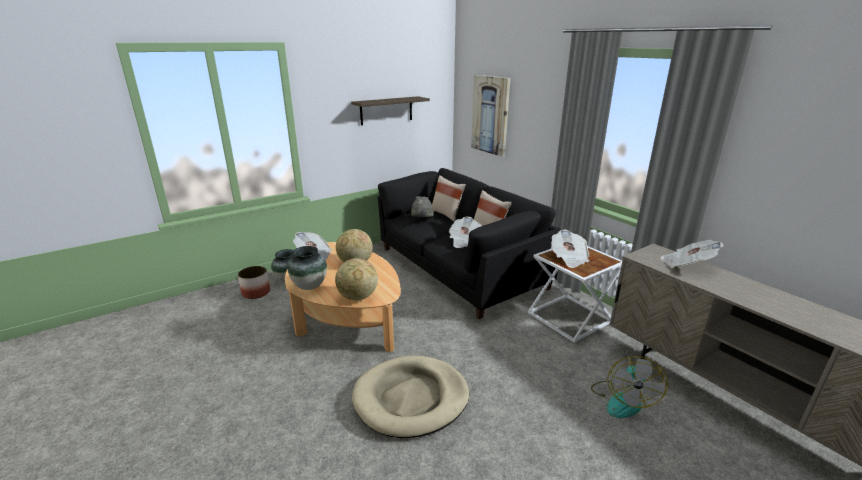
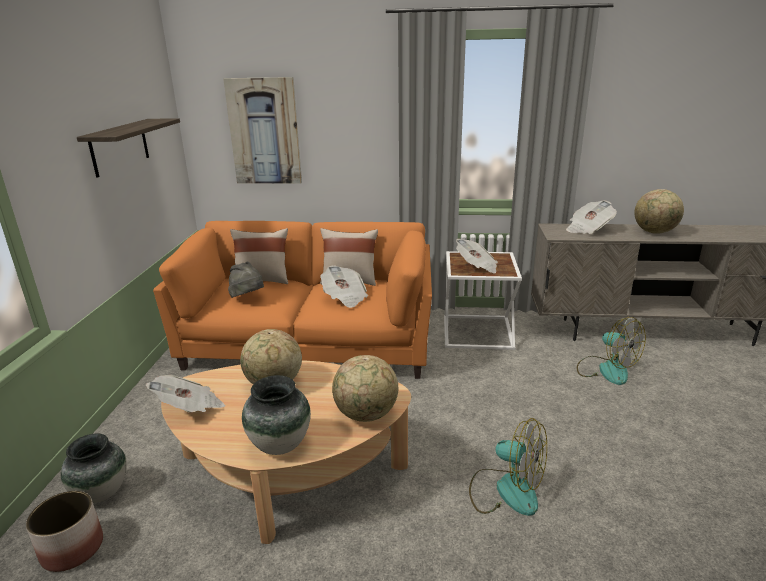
camera: 50 degrees left, 0 degrees up
(411, 398) = (506, 490): beige dog bed -> fan
(459, 268) = (311, 342): black sofa -> orange sofa
(757, 296) = (654, 232): none -> globe

